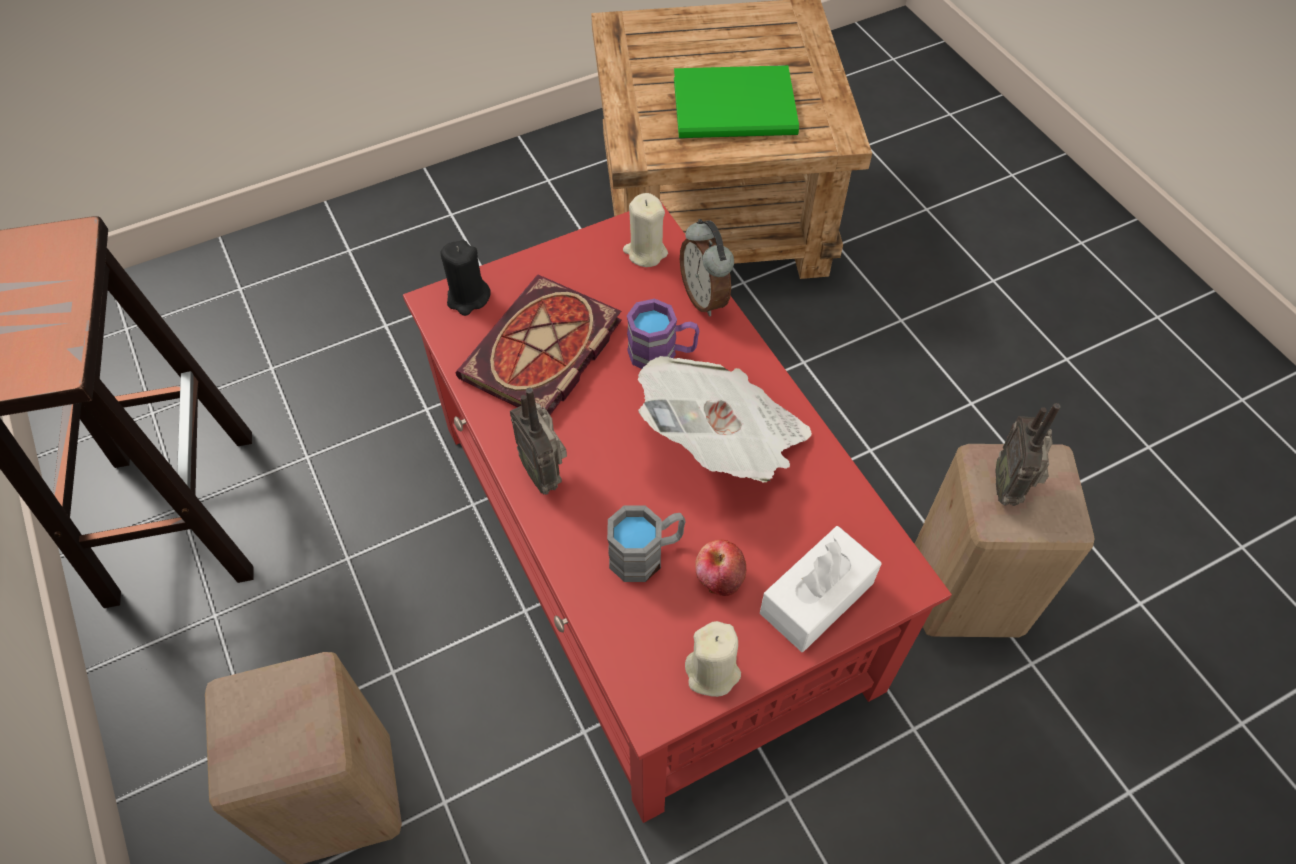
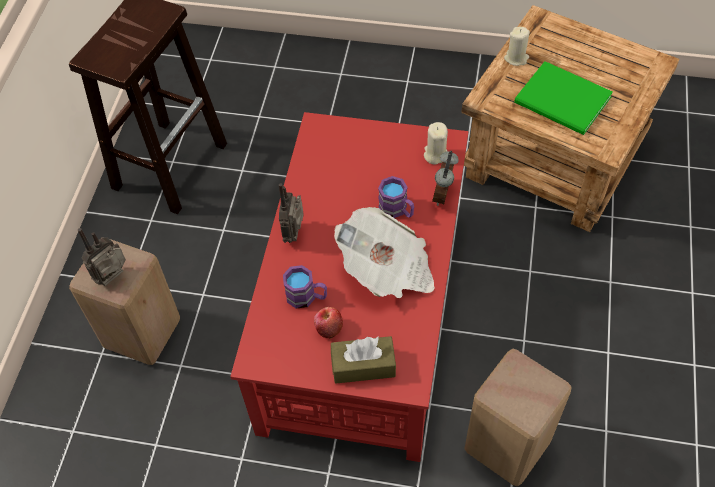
camera: 40 degrees right, 0 degrees up
(468, 298) = (331, 130): black candle -> none
(542, 354) = (341, 177): book -> none
(646, 554) = (307, 297): grey mug -> purple mug
(713, 671) = (290, 364): beige candle -> beige candle (516, 58)
(816, 598) = (363, 365): white tissue box -> brown tissue box
(1010, 487) = (515, 383): radio -> radio (114, 278)

